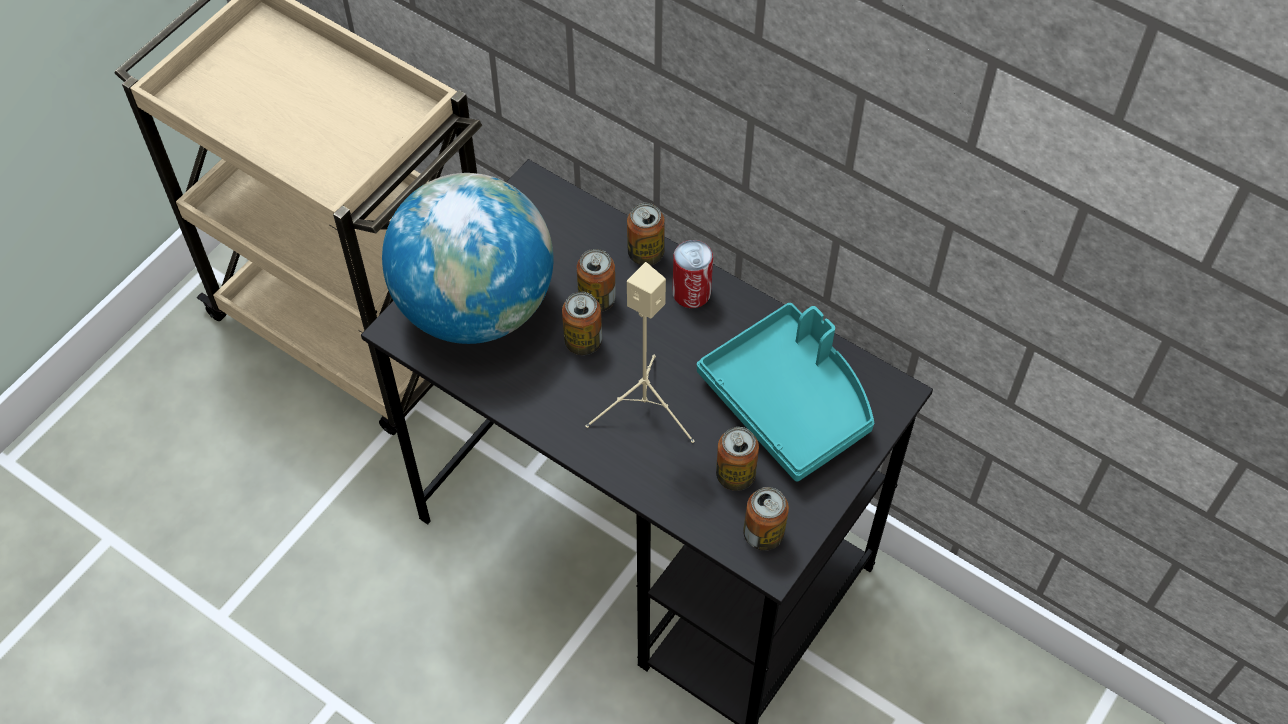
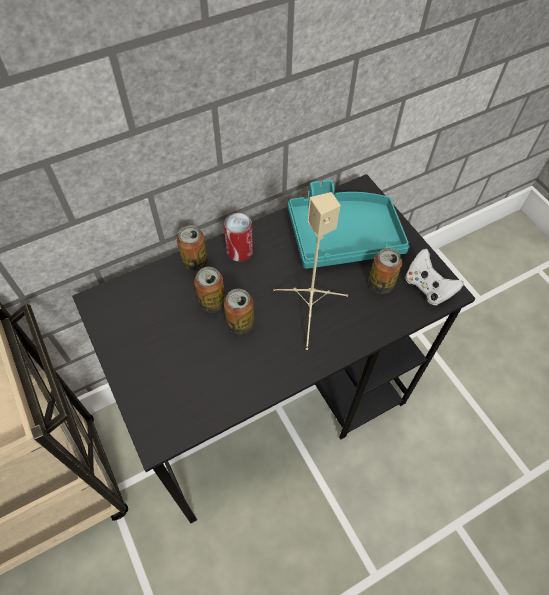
camera: 65 degrees left, 0 degrees up
(475, 306) = (171, 378): globe -> none
(763, 534) = (427, 287): can -> white game controller

